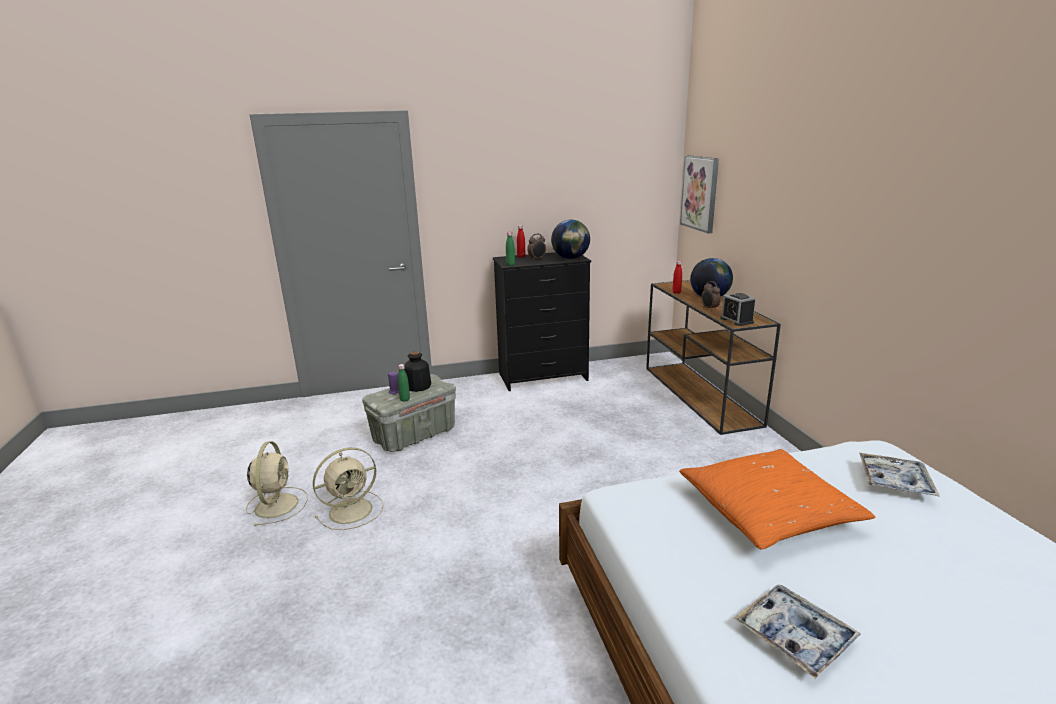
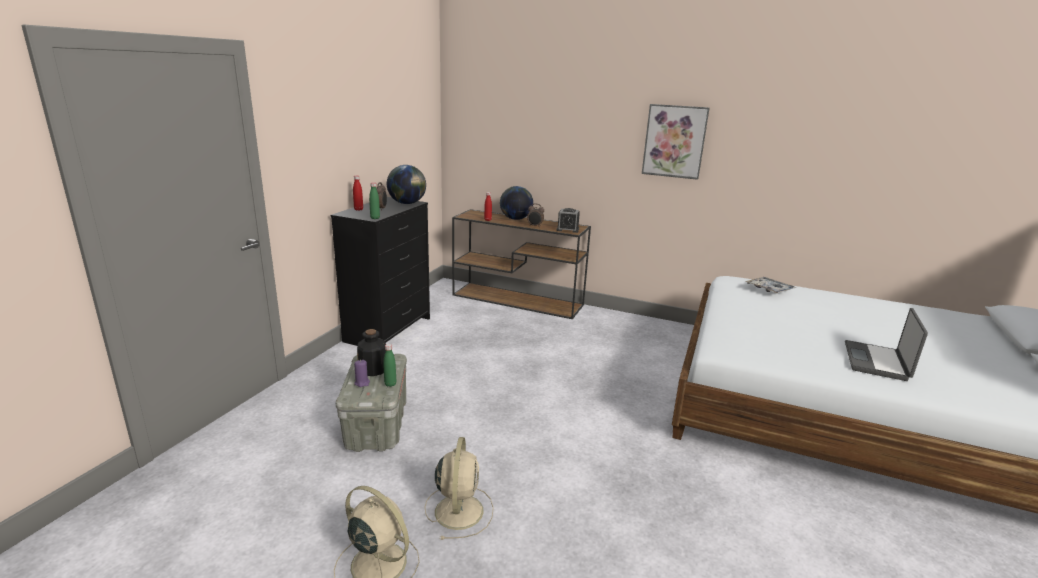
camera: 55 degrees left, 0 degrees up
(700, 193) = (473, 133): picture -> picture (674, 141)
(768, 511) = (771, 323): orange pillow -> none
(794, 636) = (877, 362): tray -> laptop

